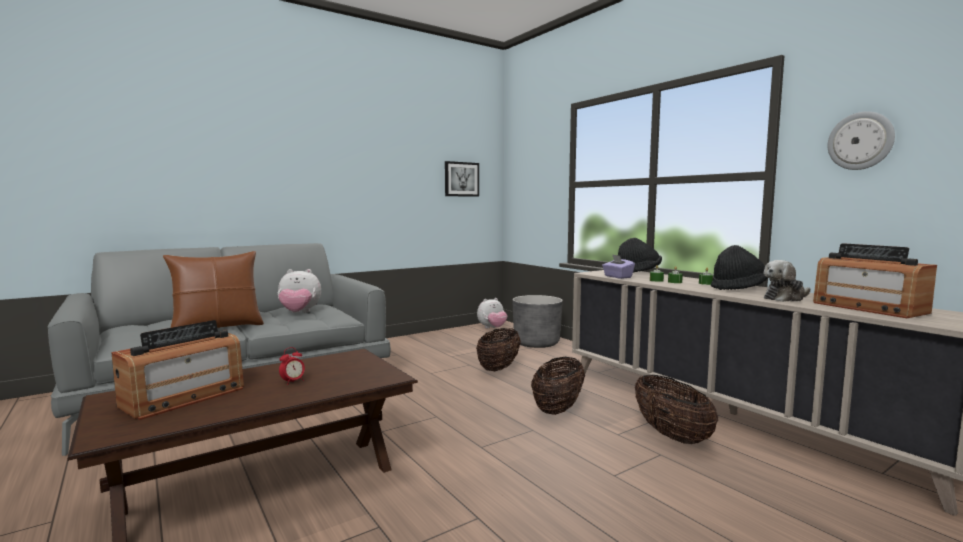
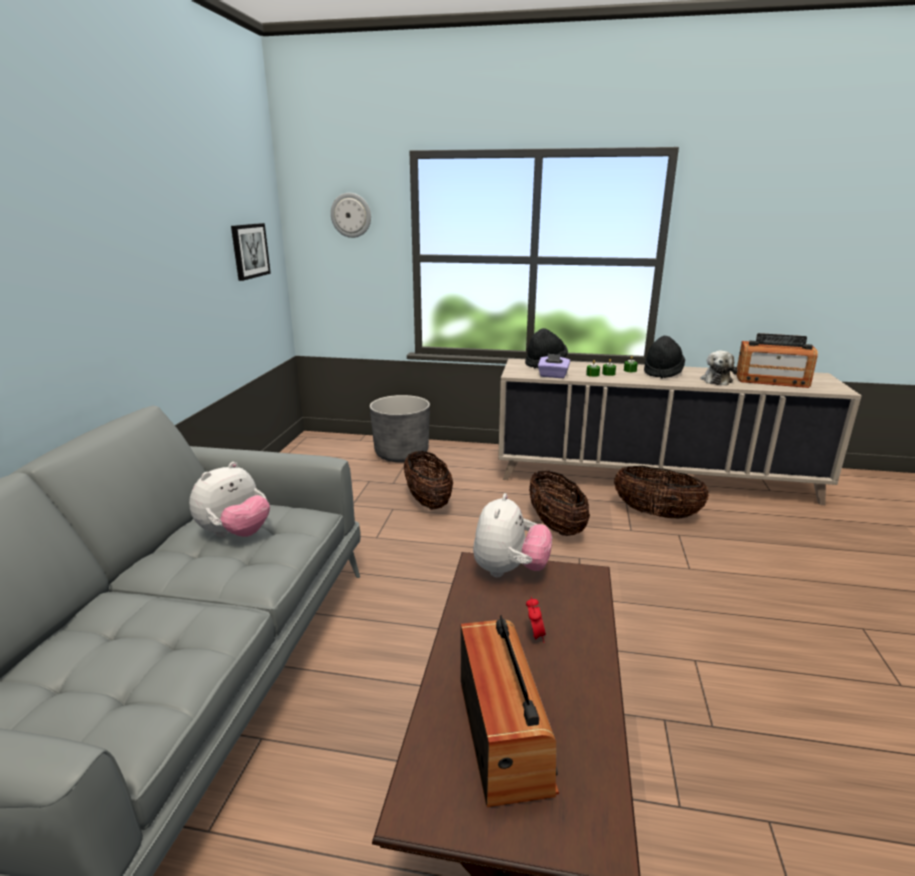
camera: 45 degrees left, 15 degrees up
(217, 327) = (186, 616): brown pillow -> none
(492, 328) = (318, 447): plush toy -> plush toy (509, 571)
(860, 141) = (735, 238): wall clock -> wall clock (351, 215)

